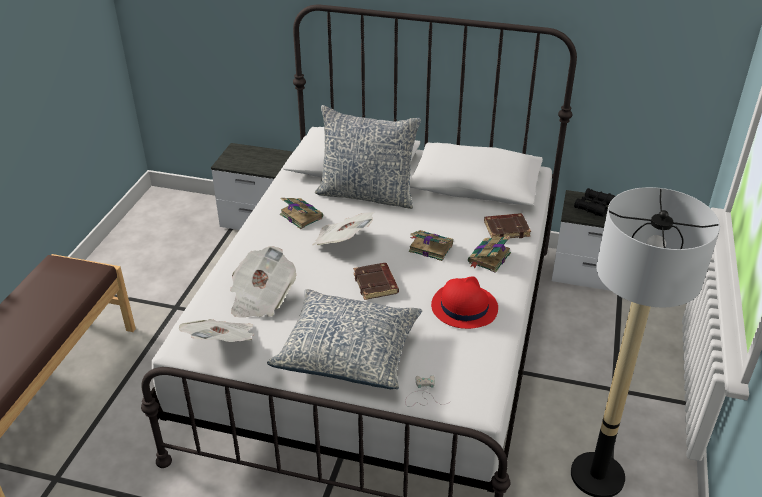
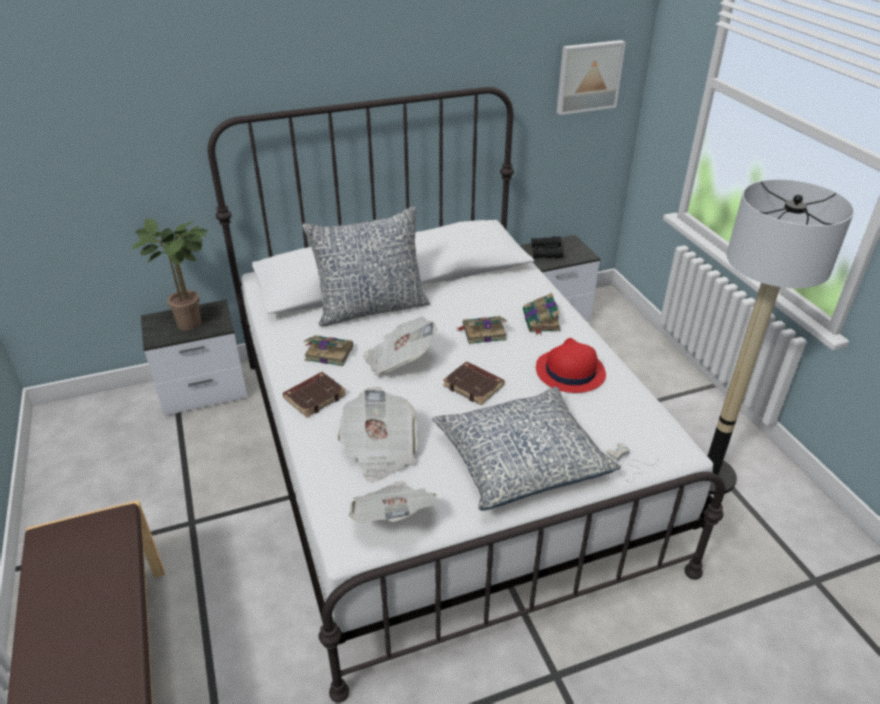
camera: 35 degrees left, 0 degrees up
(258, 161) = (194, 323): none -> potted plant
(507, 229) = (527, 291): brown book -> brown book (314, 397)
(675, 42) = (588, 76): none -> picture

